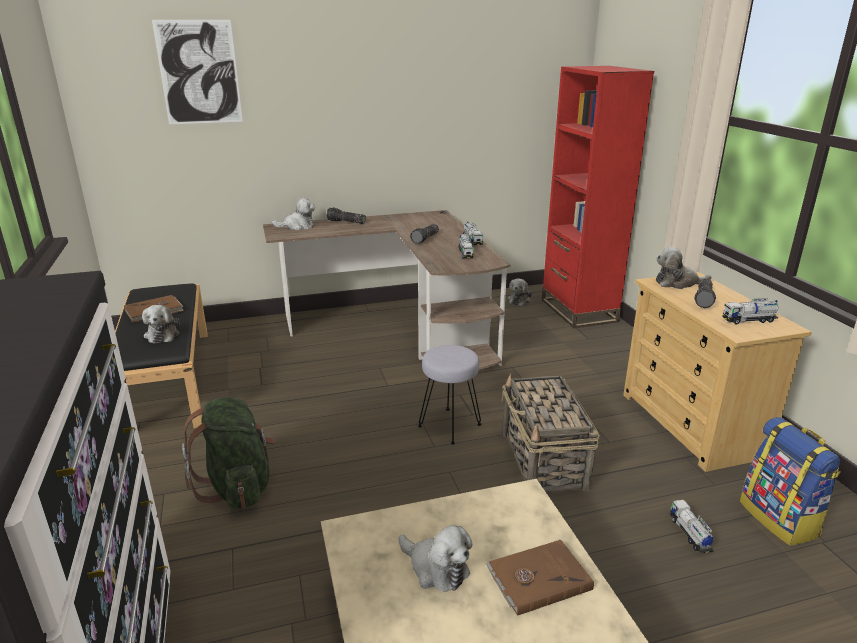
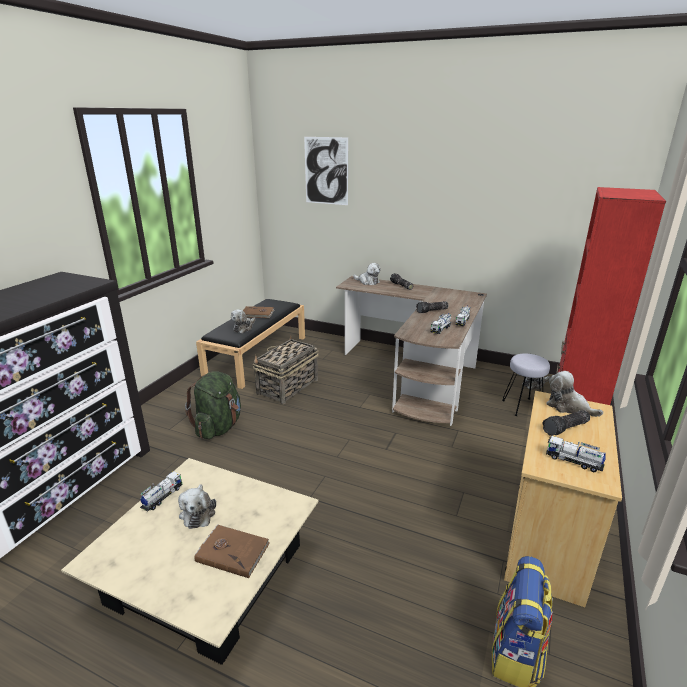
camera: 40 degrees right, 0 degrees up
(449, 426) = (361, 449): grey stool -> grey stool (521, 407)
(544, 461) = (390, 502): basket -> basket (287, 387)
(689, 534) = (423, 610): toy truck -> toy truck (162, 497)

